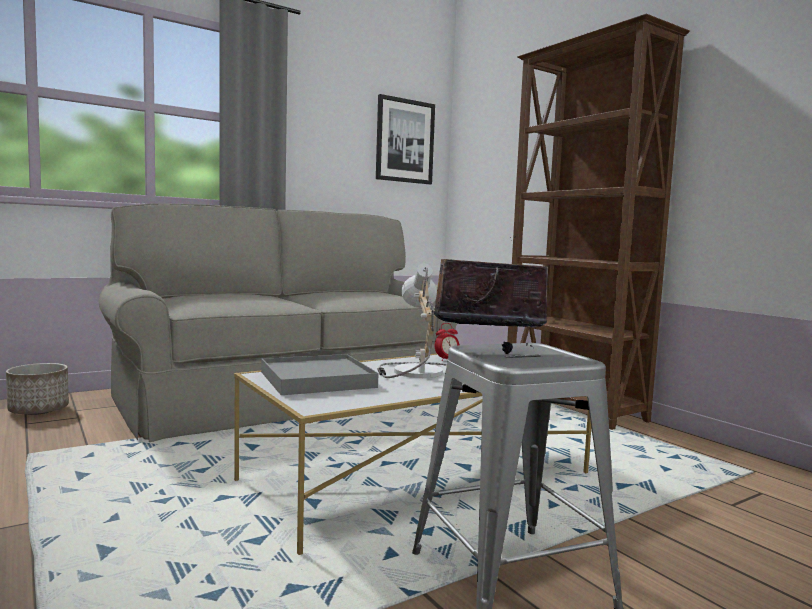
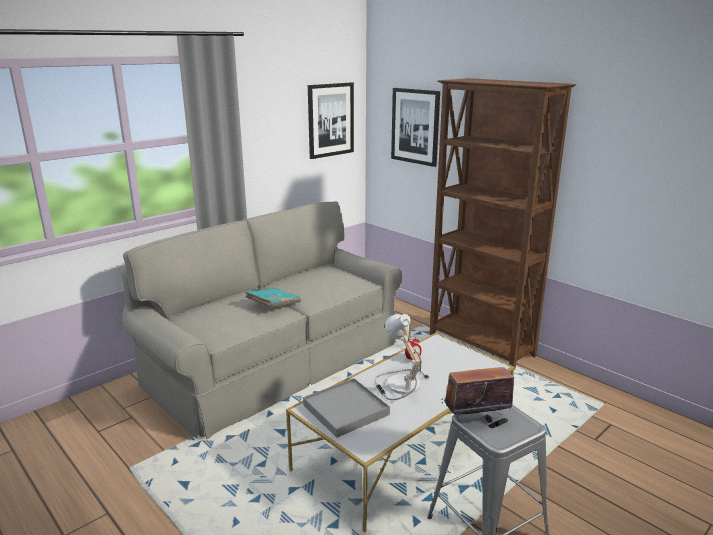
camera: 10 degrees left, 15 degrees up
(39, 410) = (95, 413): planter -> none
(285, 300) = (273, 305): none -> turquoise book
(501, 143) = (415, 126): none -> picture

